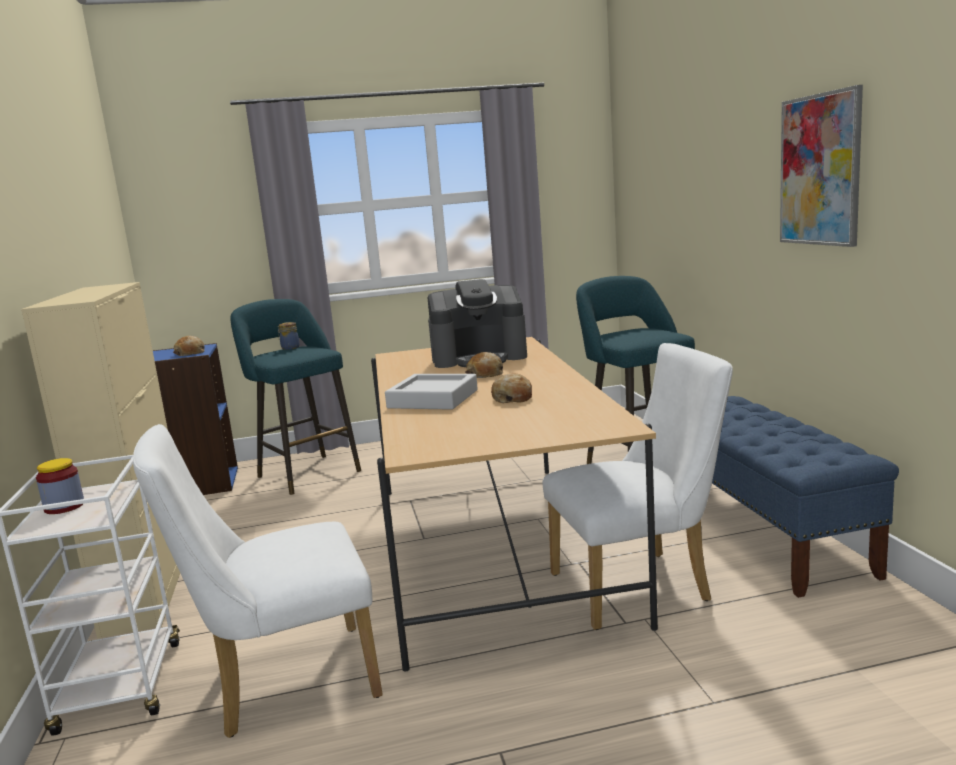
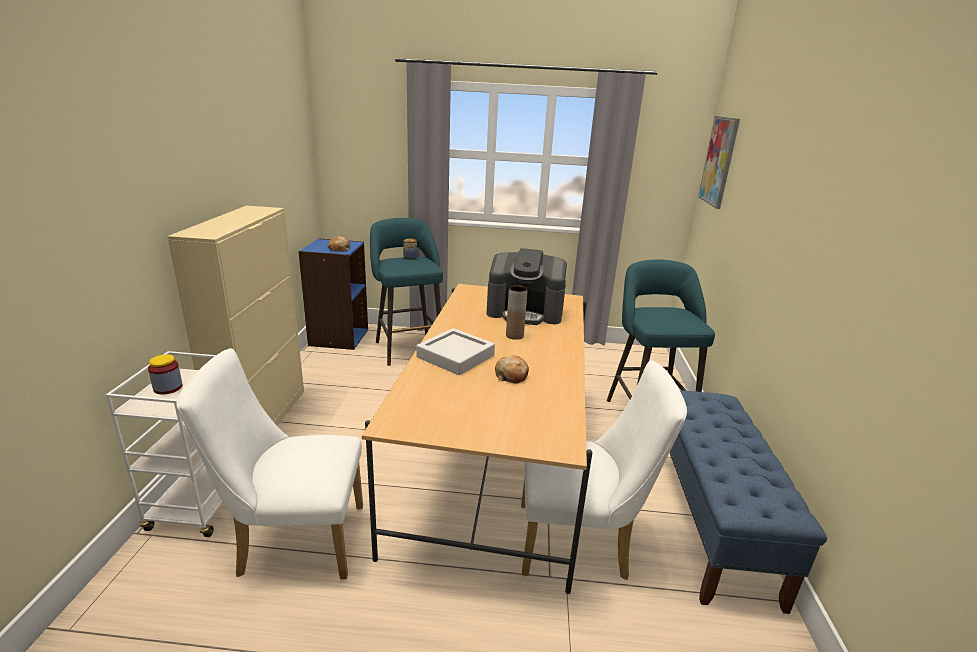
camera: 15 degrees right, 10 degrees up
(485, 374) = (514, 335): bread -> brown vase
(820, 170) = (851, 239): picture -> picture (719, 161)

